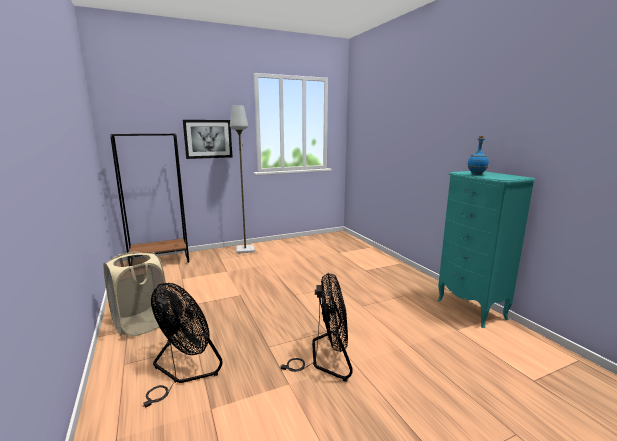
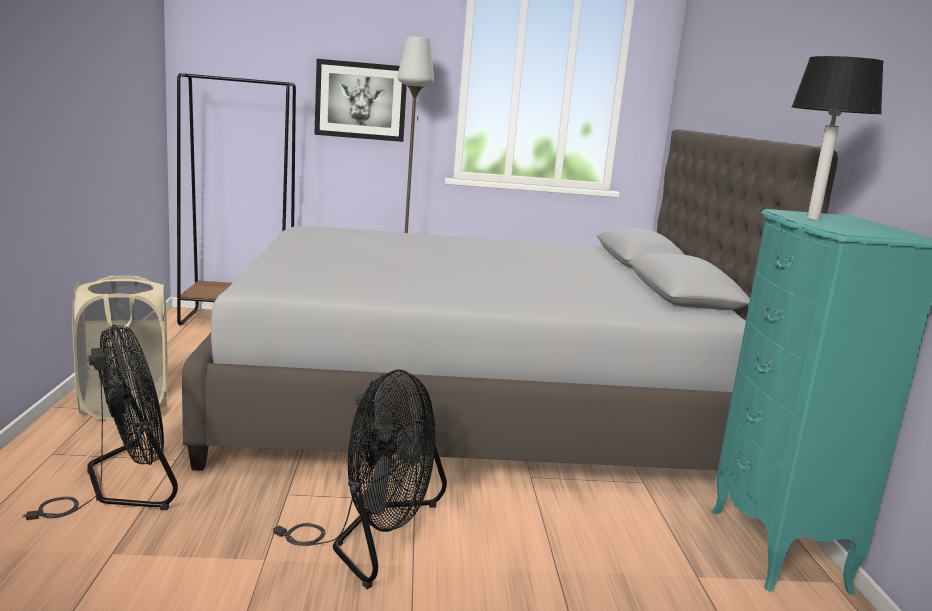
camera: 20 degrees right, 0 degrees up
(310, 278) = (474, 405): none -> grey bed
(476, 174) = (813, 219): blue bottle -> table lamp

